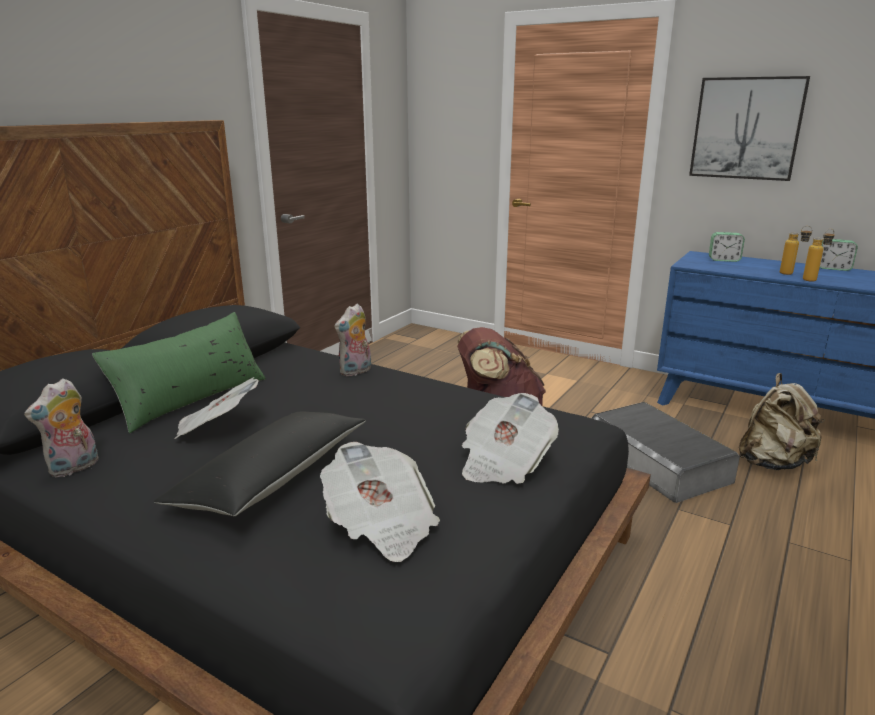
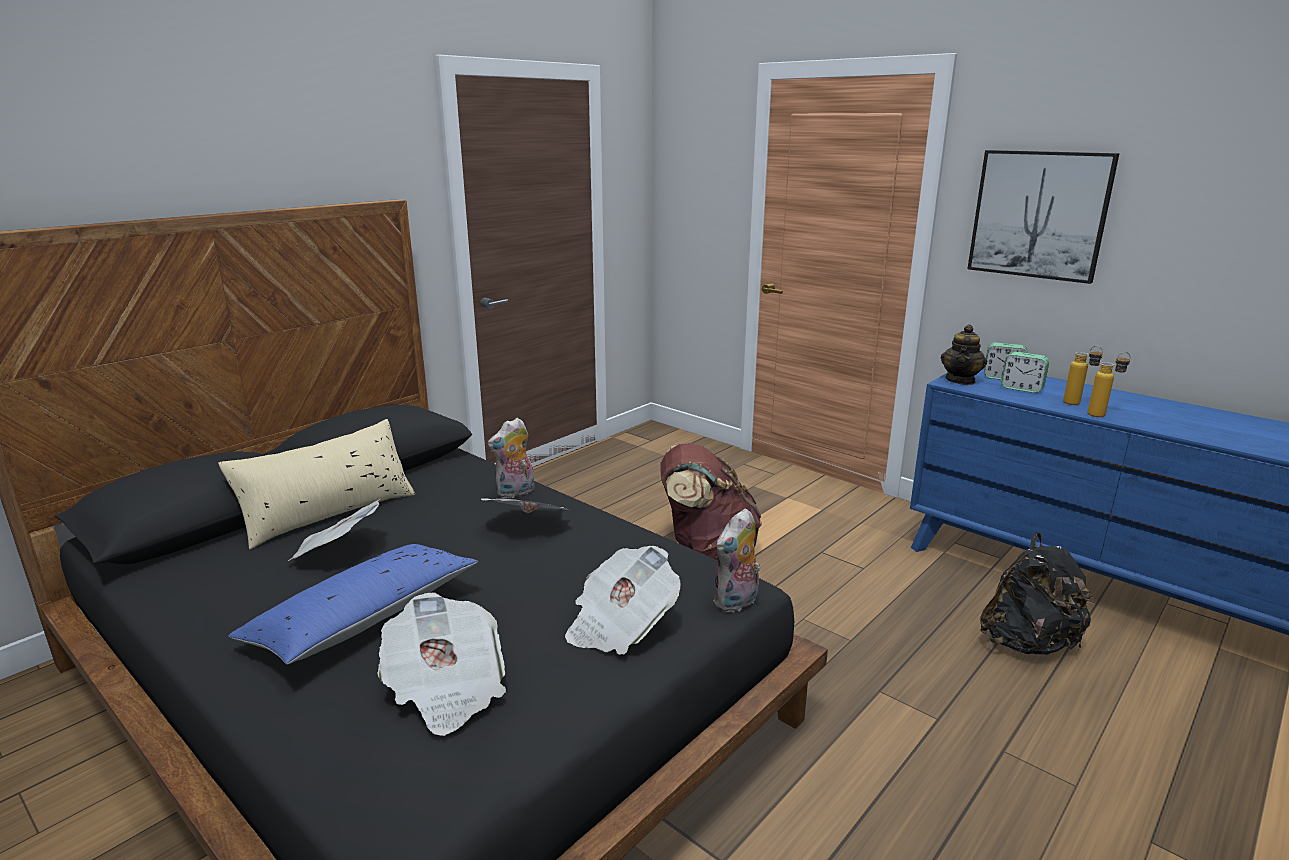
camera: 10 degrees right, 0 degrees up
(74, 468) = (180, 585): plush toy -> plush toy (737, 602)
(191, 399) = (329, 513): green pillow -> beige pillow
(271, 478) = (363, 618): black pillow -> blue pillow
(383, 395) = (531, 526): none -> newspaper
(657, 461) = (879, 626): grey storage box -> none
(694, 263) = (960, 380): none -> teapot
(773, 463) = (1028, 643): beige backpack -> black backpack
(833, 268) = (1142, 398): alarm clock -> alarm clock (1021, 388)

